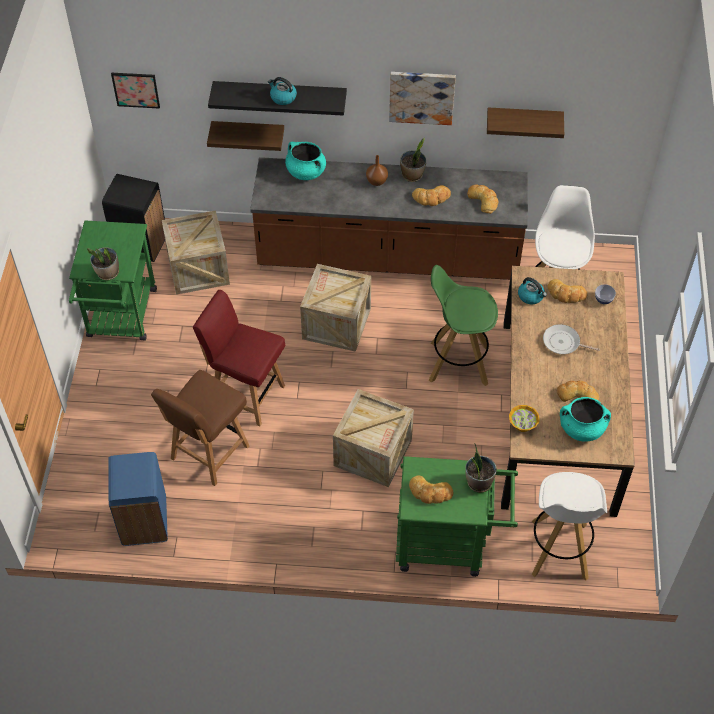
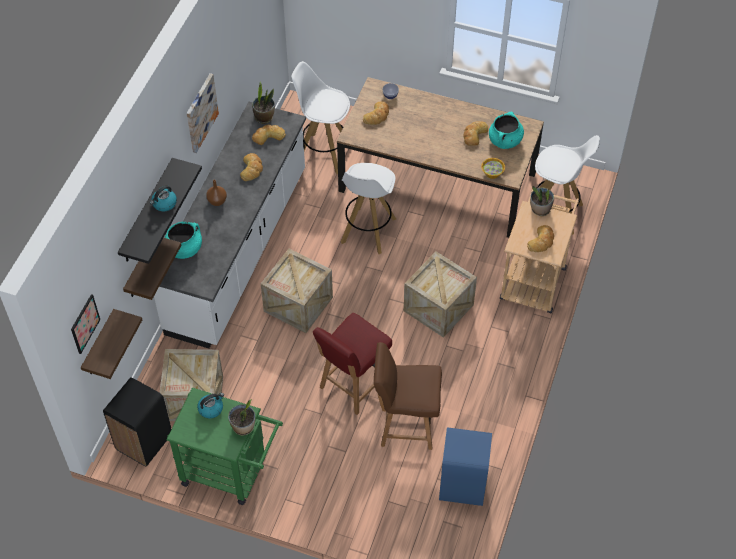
camera: 75 degrees left, 0 degrees up
(208, 453) = (406, 425): brown chair -> brown chair turned 135 degrees clockwise
(388, 257) = (239, 251): brown counter -> white counter
(412, 175) = (220, 175): potted plant -> potted plant (264, 117)
(449, 544) = (534, 278): green cart -> beige cart
(457, 363) = (368, 231): green stool -> white stool
(524, 120) = (238, 64): shelf -> shelf (99, 345)
(531, 296) = (372, 137): kettle -> kettle (211, 408)
(563, 343) = (423, 130): frying pan -> none

